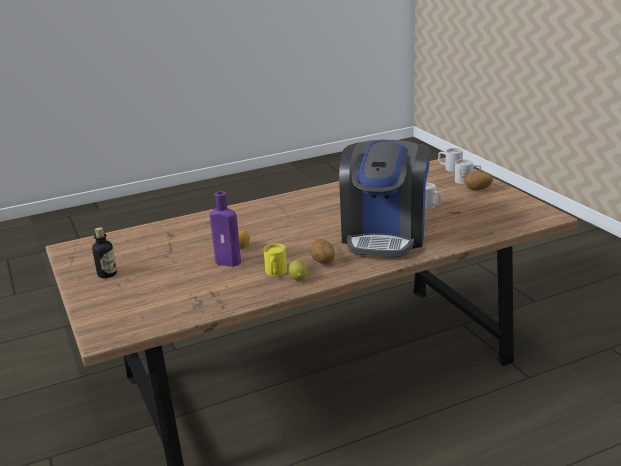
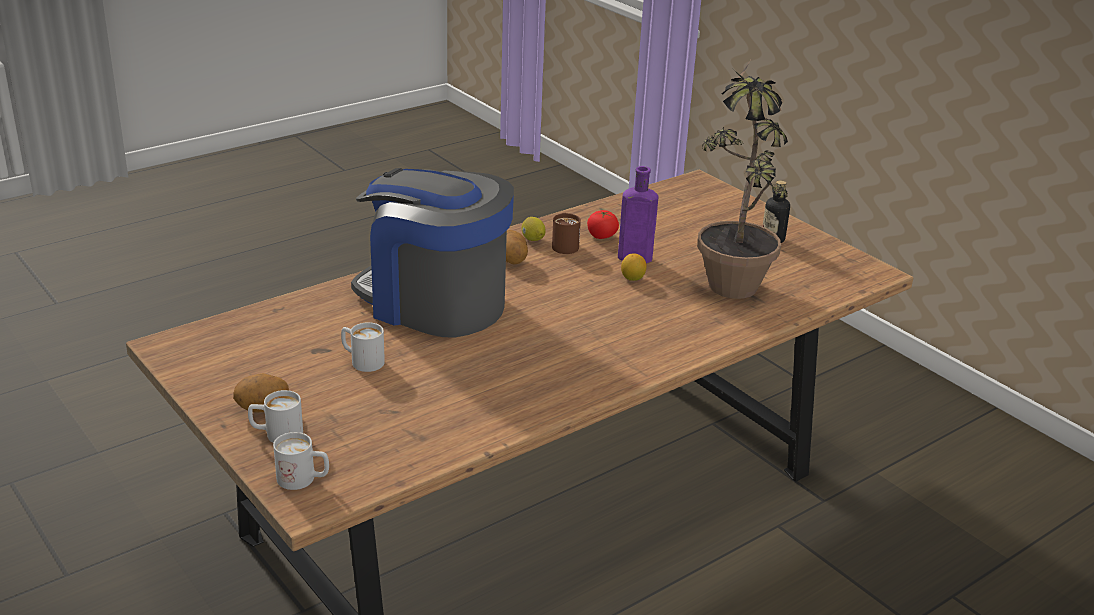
camera: 165 degrees right, 5 degrees up
(171, 246) = (732, 277): none -> potted plant
(240, 280) = (601, 236): none -> tomato
(275, 273) = (564, 245): yellow mug -> brown mug
(384, 235) = (434, 302): coffee machine -> coffee machine turned 60 degrees counterclockwise

